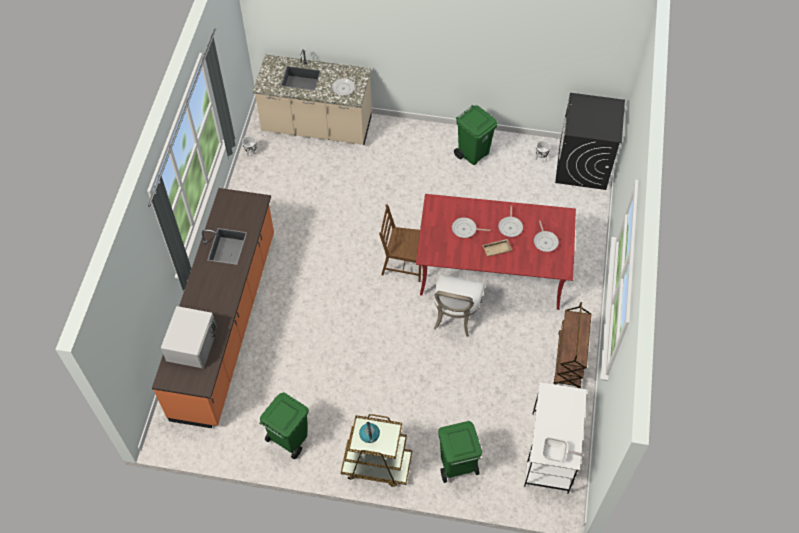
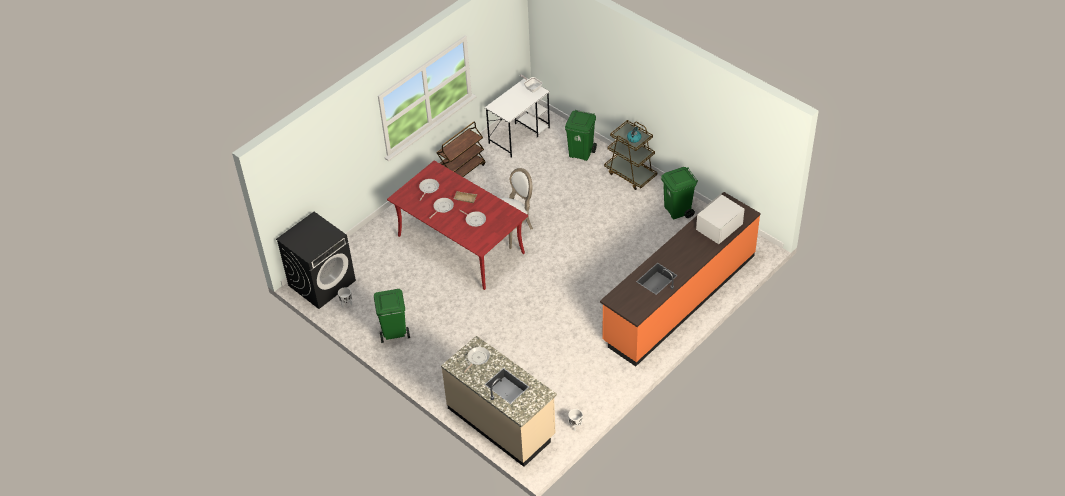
camera: 145 degrees left, 10 degrees down
(403, 263) = (519, 278): brown chair -> none

